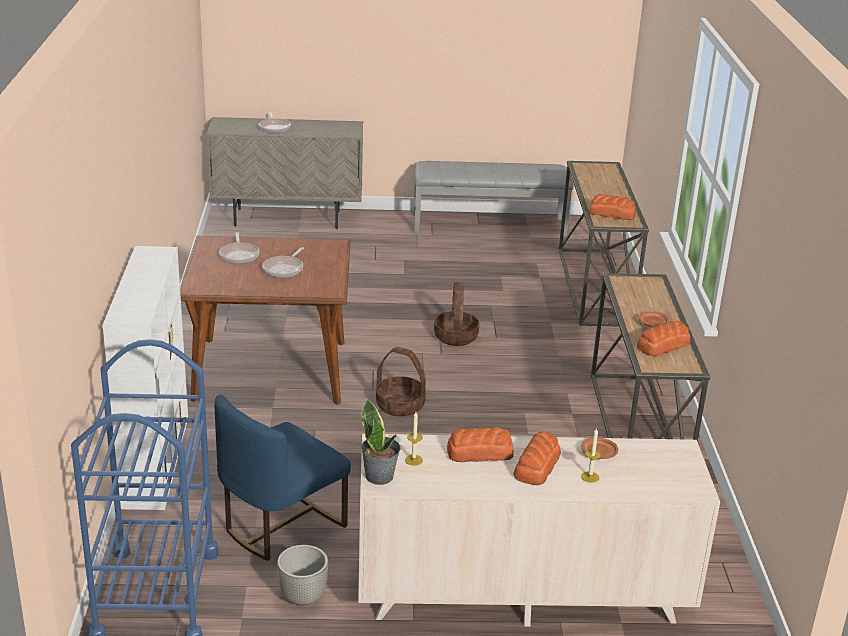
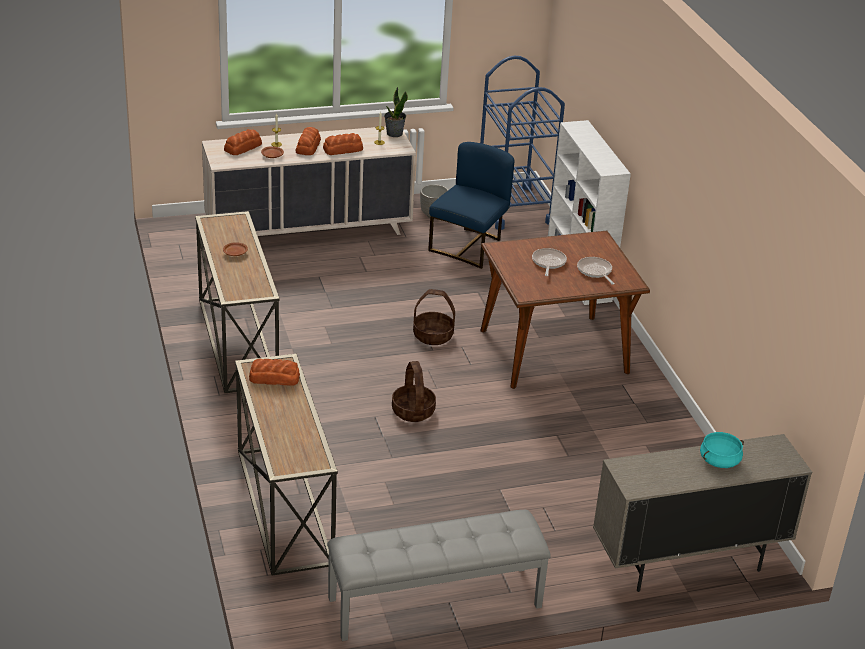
camera: 165 degrees right, 5 degrees up
(274, 127) = (719, 461): frying pan -> turquoise cooking pot
(662, 345) = (228, 235): bread -> bread (243, 147)

